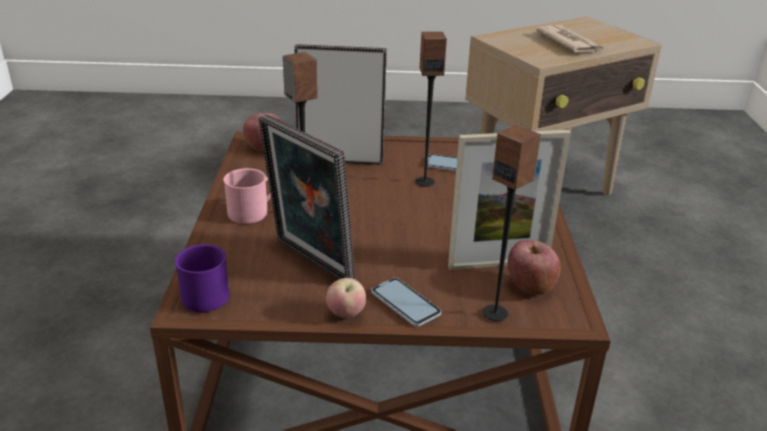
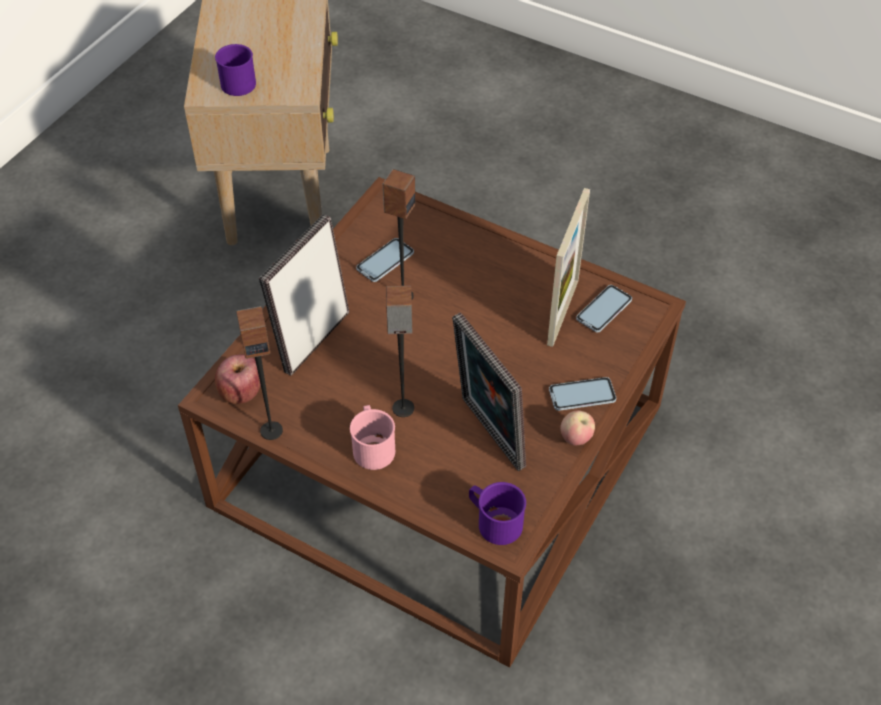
camera: 60 degrees left, 20 degrees up
(309, 262) = (487, 435): picture frame -> picture frame turned 75 degrees clockwise
(495, 313) = (624, 346): speaker -> speaker (271, 430)
(518, 42) = (237, 81): none -> purple mug
(530, 286) = (604, 309): apple -> phone
(569, 42) = (270, 45): newspaper -> none

